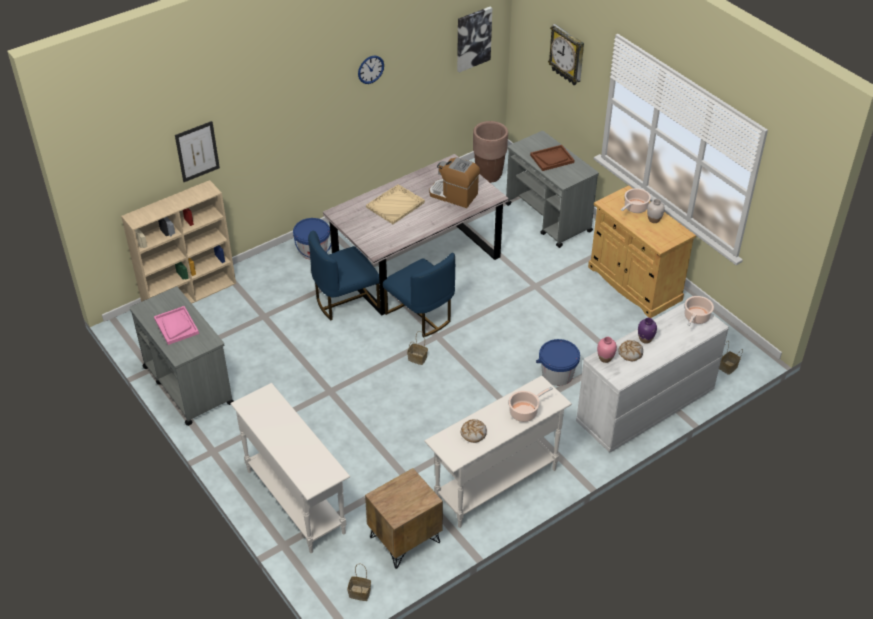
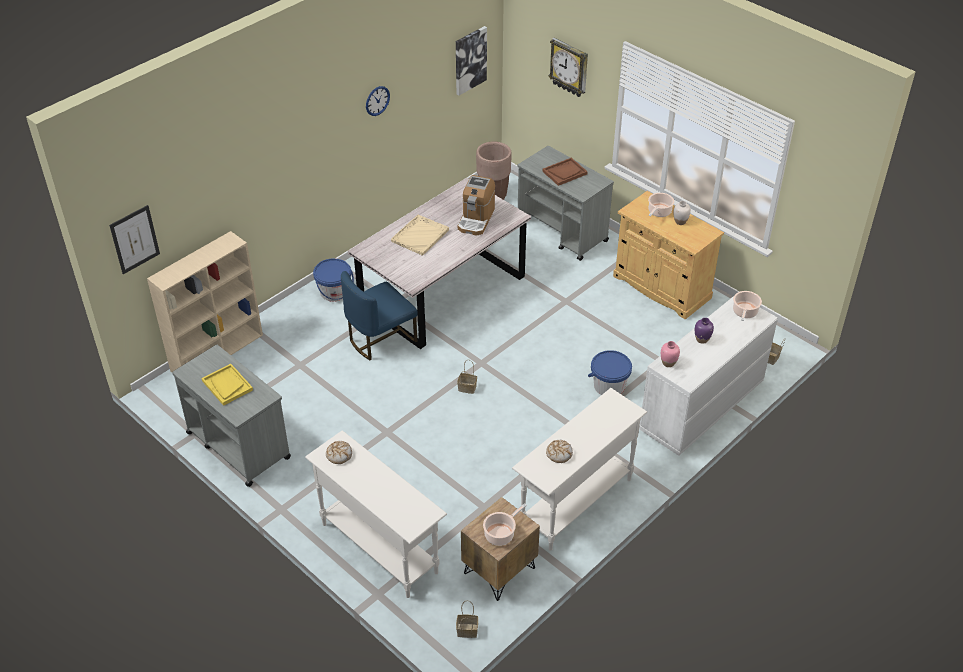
camera: 10 degrees left, 0 degrees up
(176, 326) = (227, 385): pink tray -> yellow tray
(197, 151) = (217, 202): picture -> picture (134, 239)
(420, 316) = (459, 345): blue chair -> none
(453, 195) = (476, 219): coffee machine -> coffee machine turned 90 degrees counterclockwise
(525, 412) = (604, 426): cooking pot -> cooking pot (501, 534)
(630, 353) = (691, 354): bread -> bread (339, 454)

